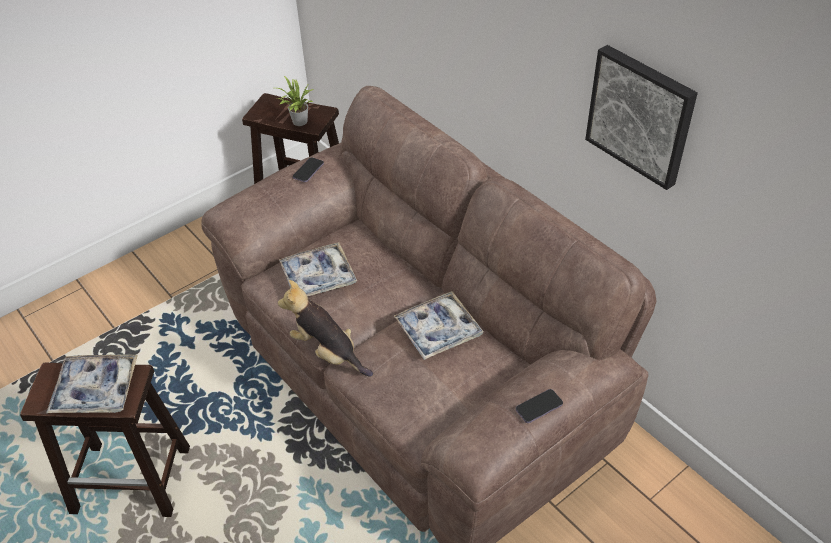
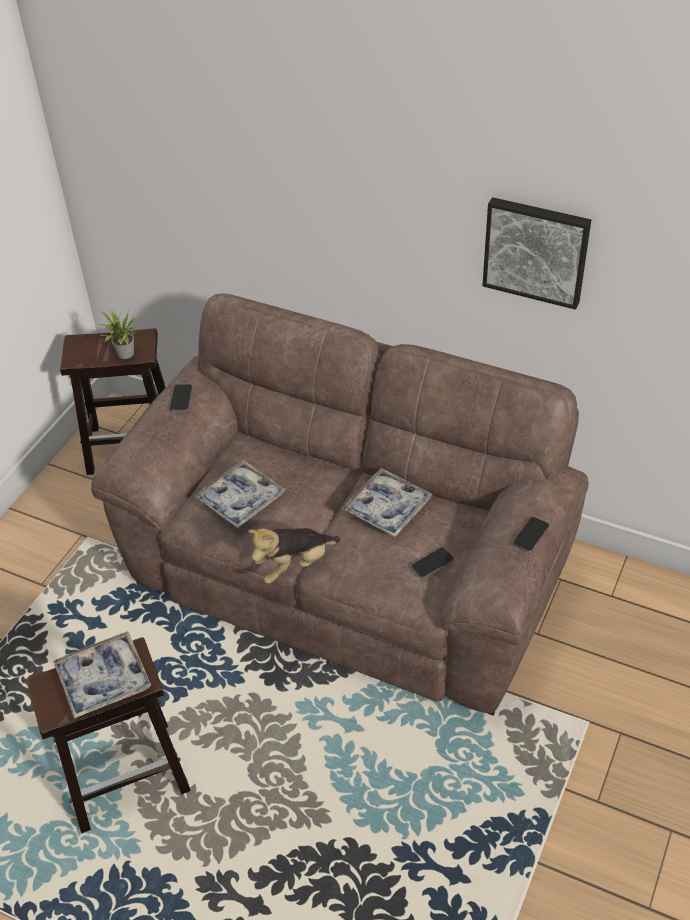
camera: 25 degrees left, 0 degrees up
(327, 352) = (294, 565): plush toy -> plush toy turned 45 degrees counterclockwise
(447, 398) = (432, 564): none -> phone

